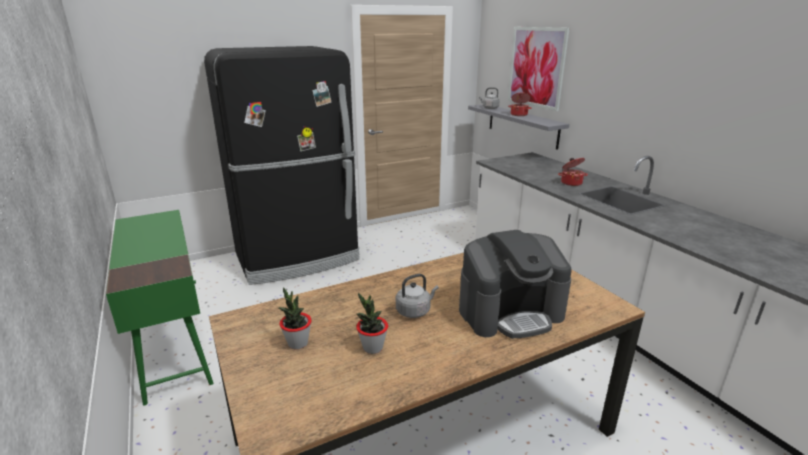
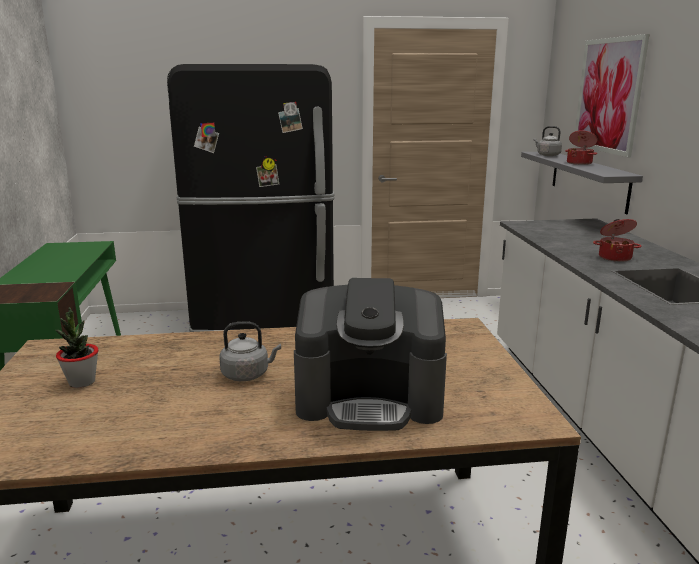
camera: 20 degrees right, 5 degrees down
(372, 347) = (155, 403): potted plant -> none

